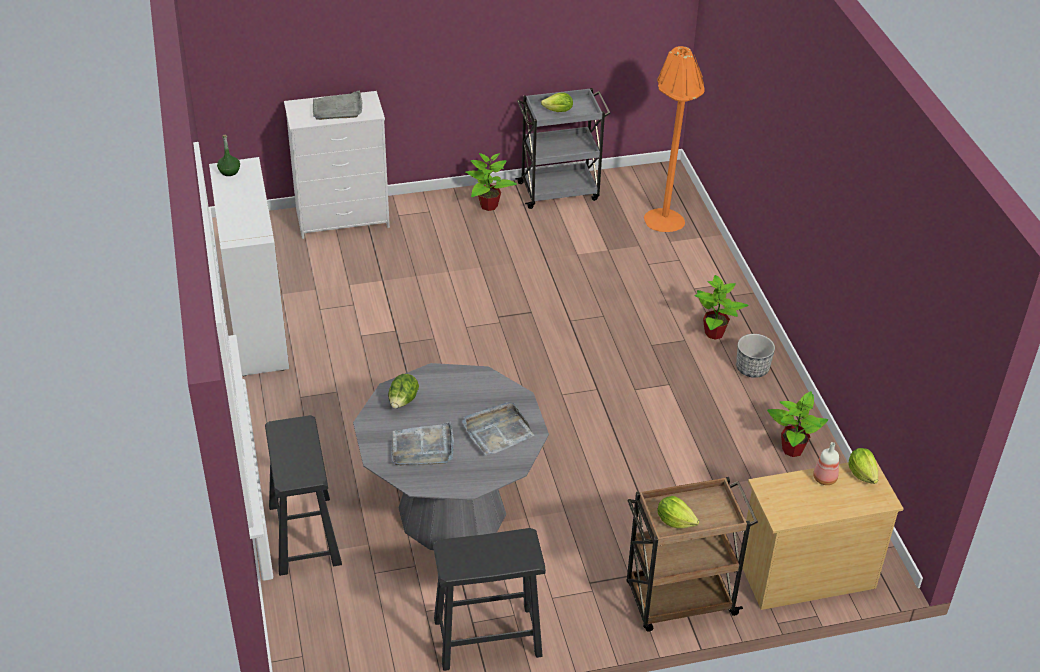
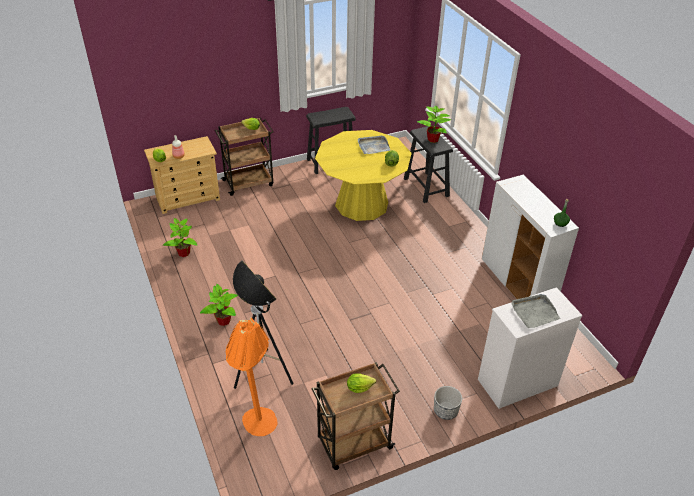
camera: 170 degrees right, 0 degrees up
(452, 511) = (361, 204): grey dining table -> yellow dining table
(488, 205) = (409, 416): potted plant -> potted plant (433, 139)
(497, 431) = (340, 156): grey tray -> none
(560, 191) = (353, 444): grey cart -> brown cart
(659, 264) = (263, 374): none -> floor lamp
(752, 368) = (200, 298): planter -> planter (445, 411)

